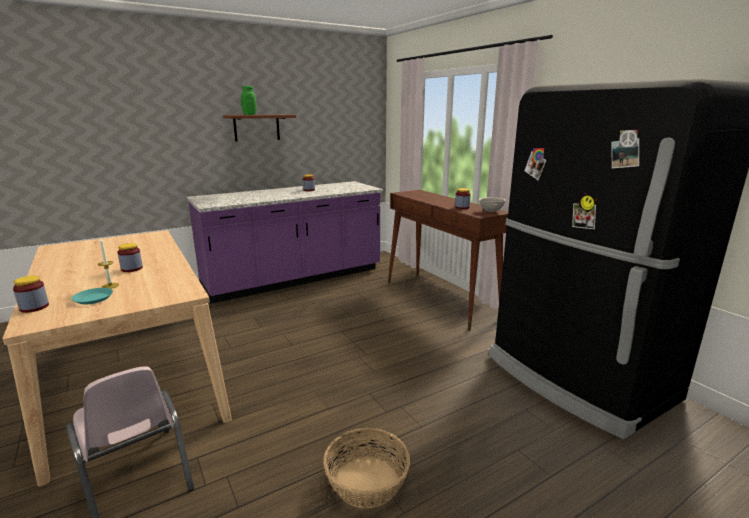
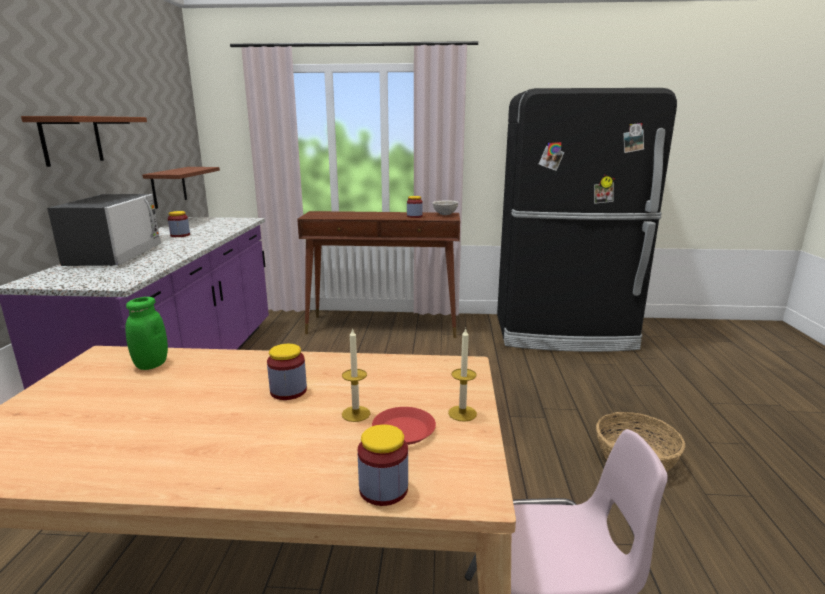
camera: 55 degrees left, 0 degrees up
(93, 299) = (404, 431): turquoise plate -> red plate
(118, 306) = (462, 413): none -> candle
(249, 114) = (81, 115): green jar -> green jar (151, 364)
(253, 193) = (115, 255): none -> microwave
(340, 159) = (169, 187): none -> brown shelf

